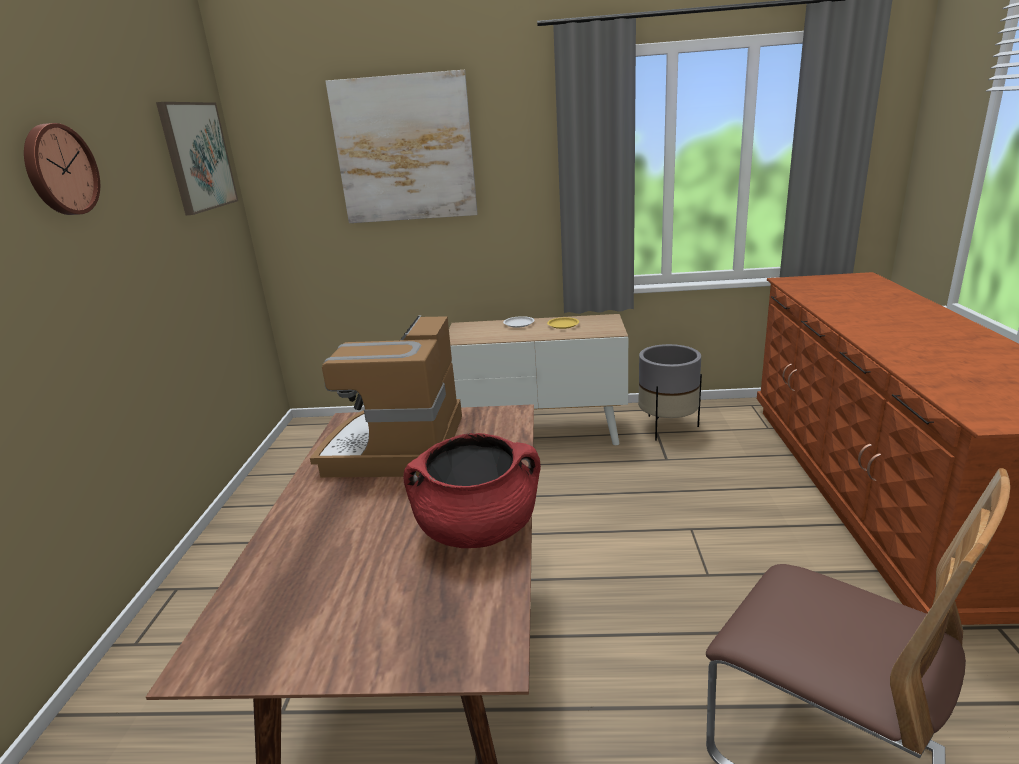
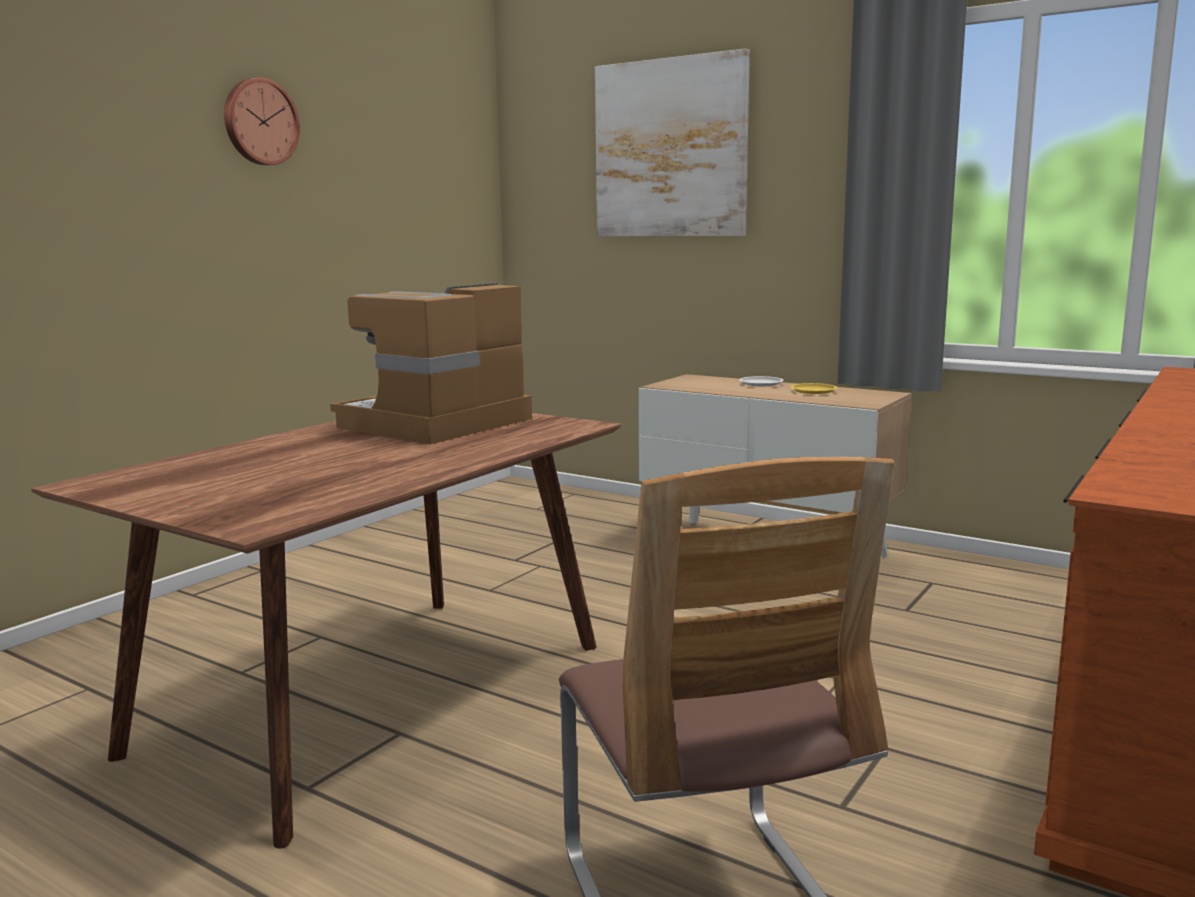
camera: 30 degrees right, 10 degrees down
(197, 156) = (442, 143): picture -> none
(478, 530) = (391, 474): red cooking pot -> none
(667, 427) = (956, 581): grey planter -> none

